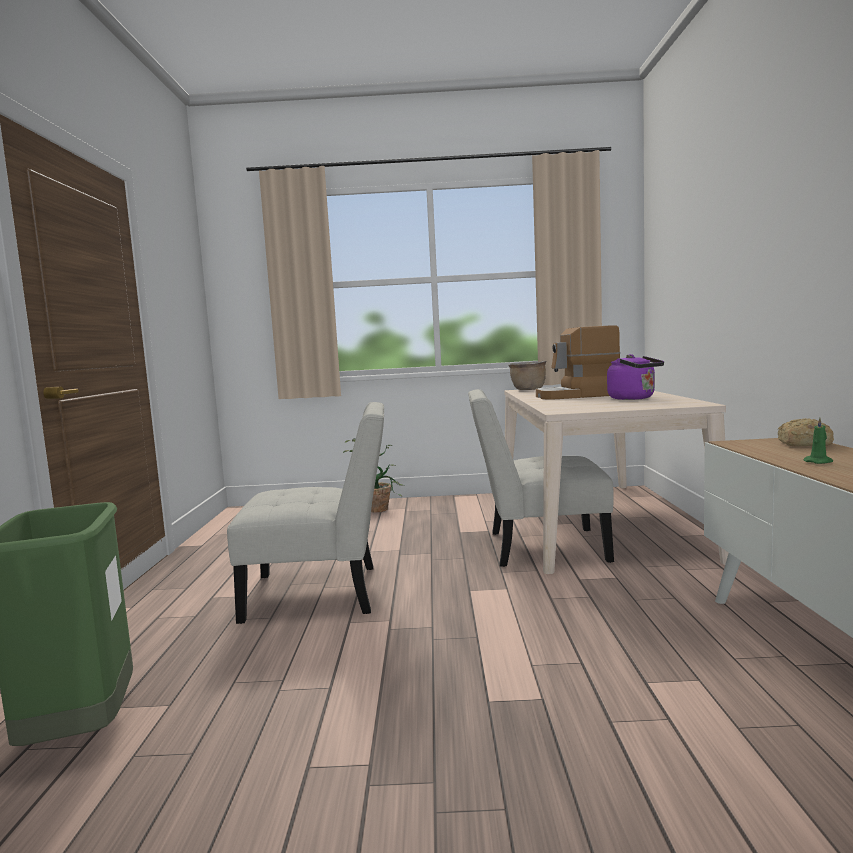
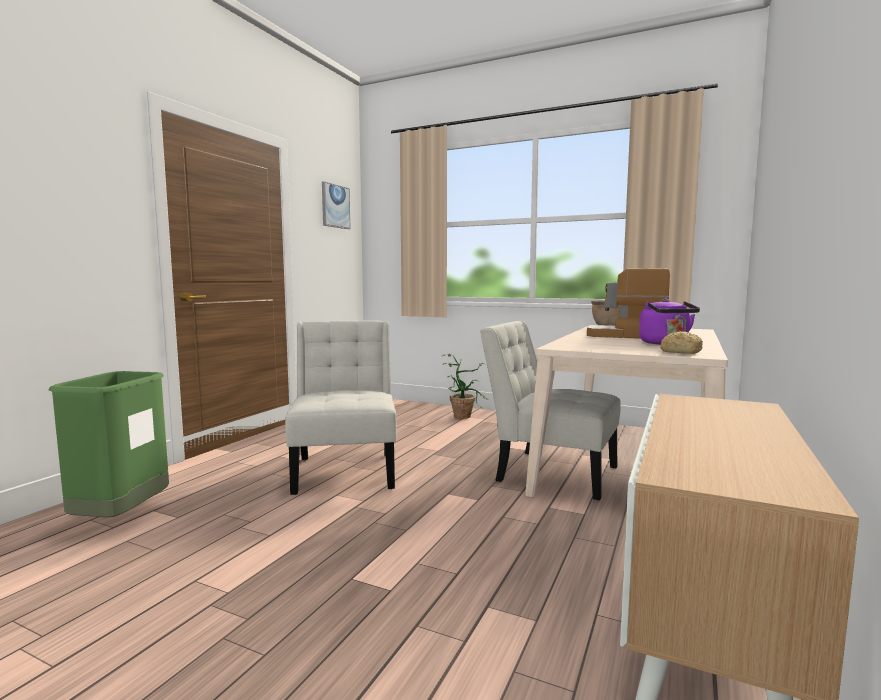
camera: 25 degrees right, 0 degrees up
(181, 262) = (335, 206): none -> picture
(322, 593) = (346, 470): white chair -> white chair turned 120 degrees counterclockwise
(802, 444) = (745, 410): bread -> bread (680, 352)
(819, 462) = (701, 429): green candle -> none

